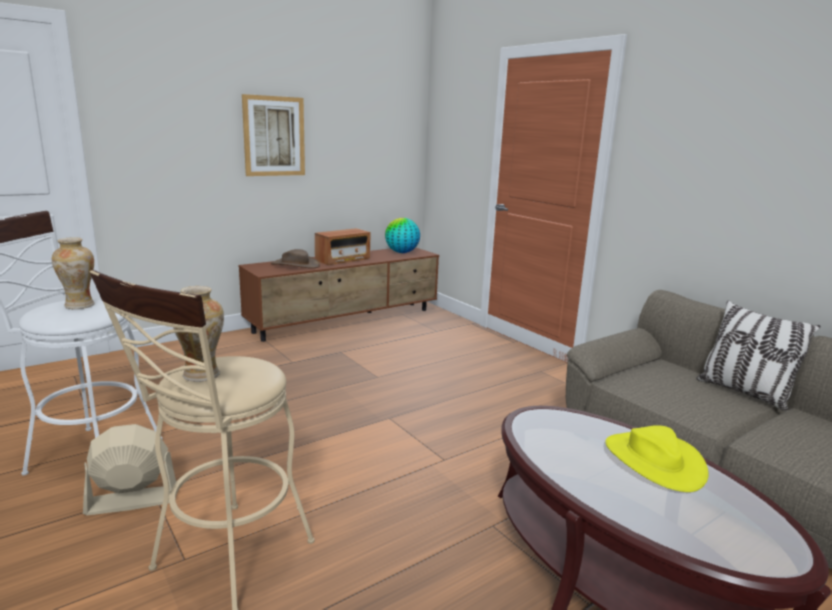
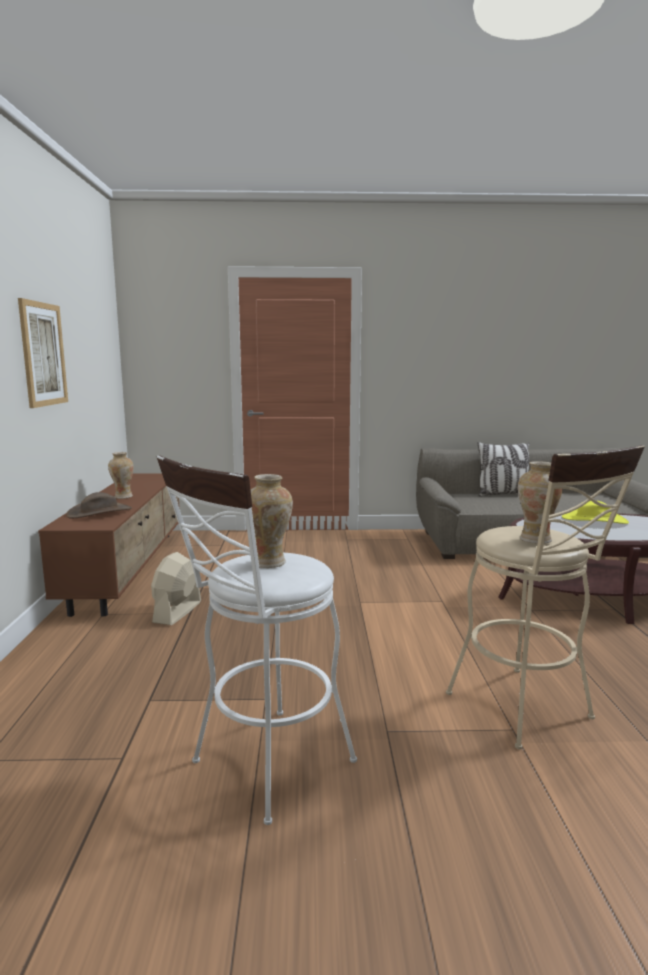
camera: 55 degrees left, 5 degrees down
(131, 500) = (396, 746): beige fan -> beige fan (177, 612)
(343, 260) = (123, 497): radio -> vase
(402, 252) = (144, 479): globe -> none

